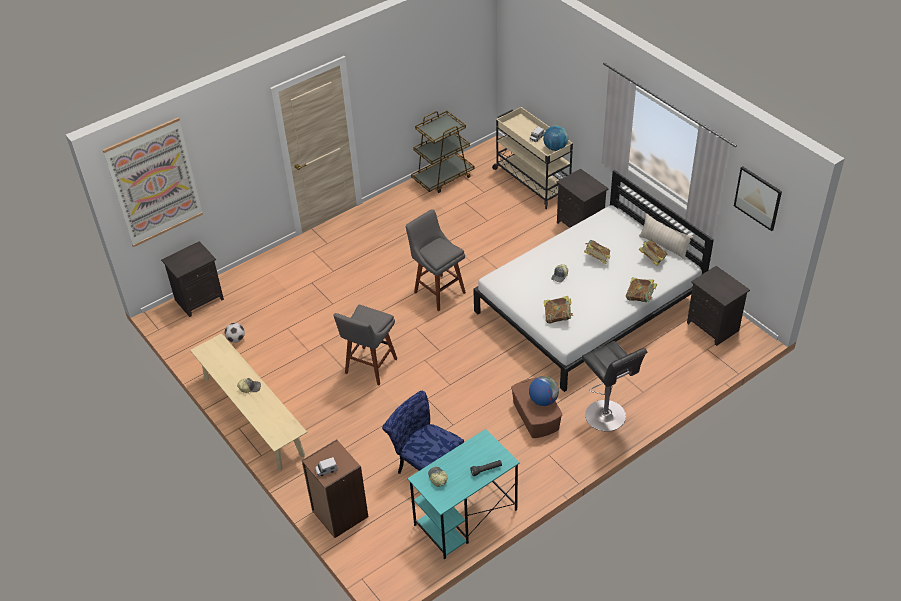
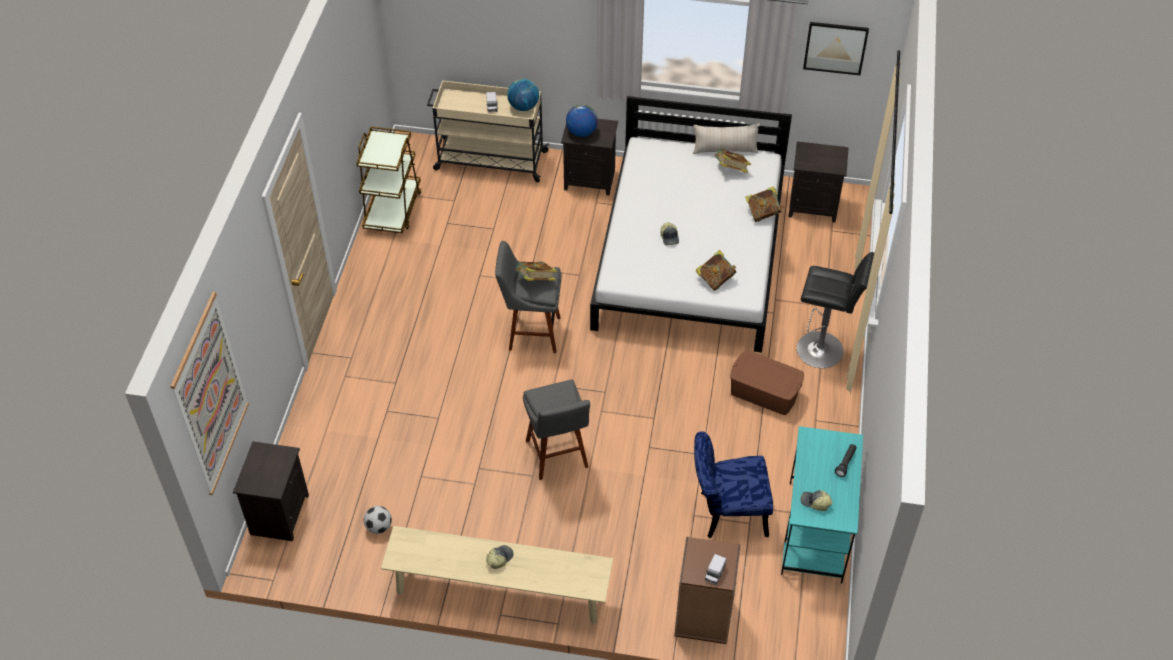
camera: 45 degrees left, 5 degrees up
(543, 400) = (773, 370): globe -> globe (581, 132)
(596, 259) = (682, 199): book -> book (536, 280)

